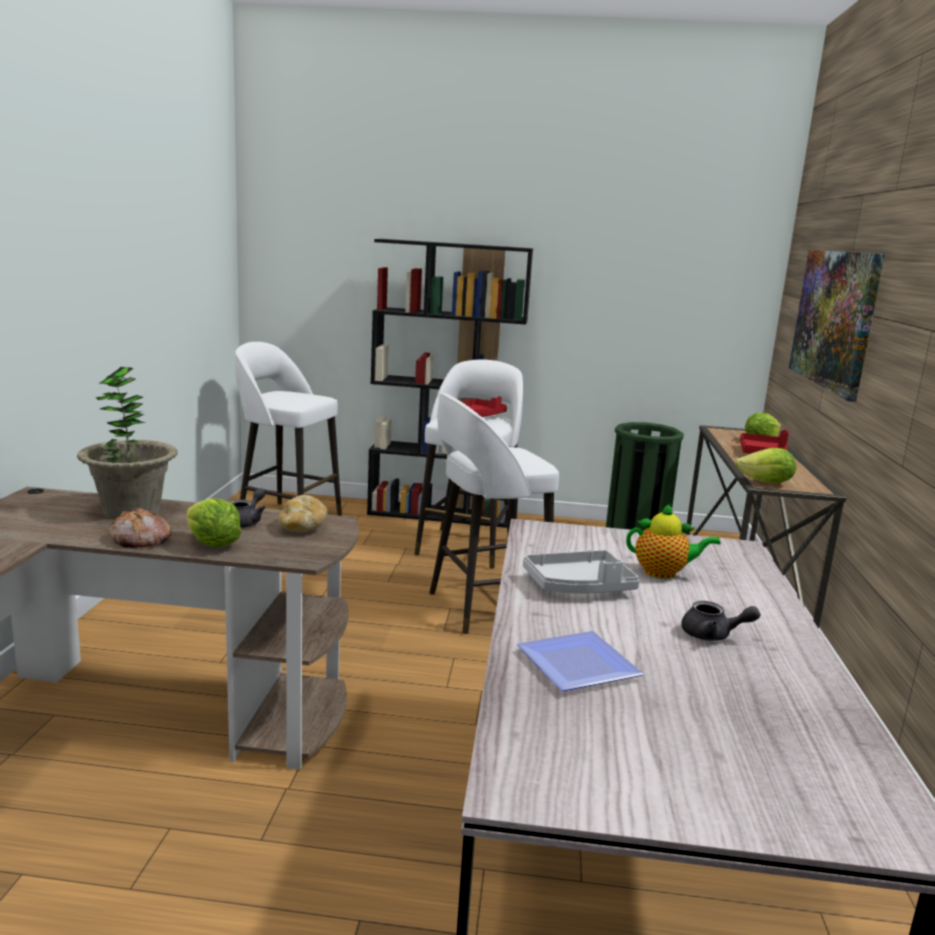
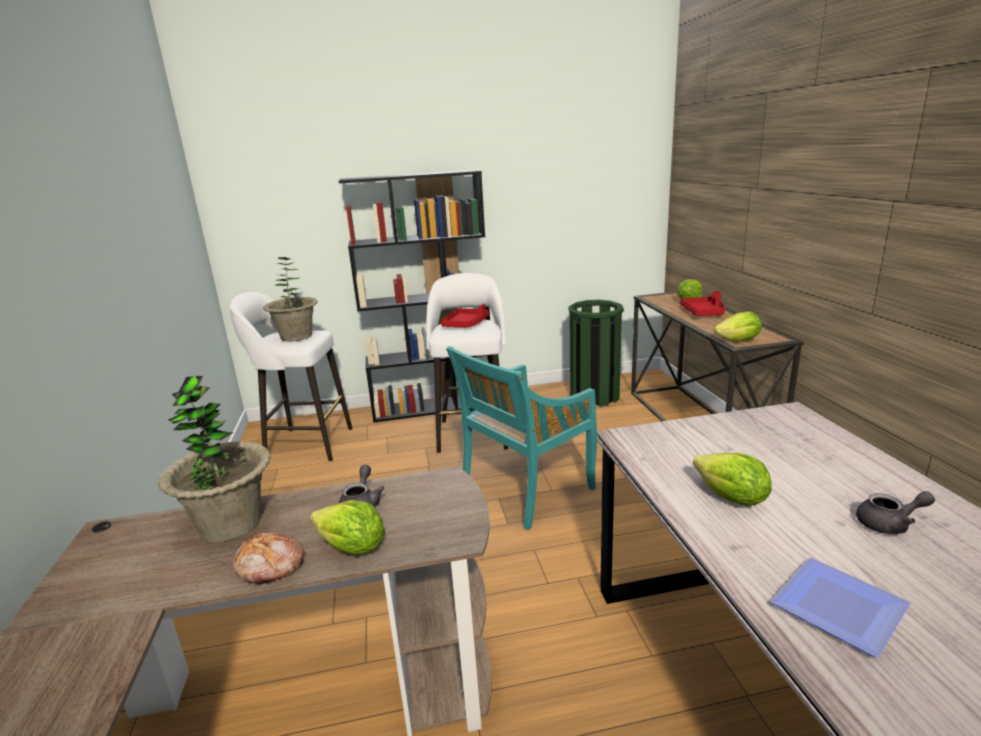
camera: 15 degrees left, 5 degrees up
(297, 396) = (296, 336): none -> potted plant
(302, 528) = (423, 496): bread -> none
(485, 607) = (525, 489): white stool -> turquoise chair
(579, 586) = (731, 498): grey tray -> lettuce
(664, 573) = (774, 459): teapot -> none
(834, 319) = (750, 197): picture -> none

